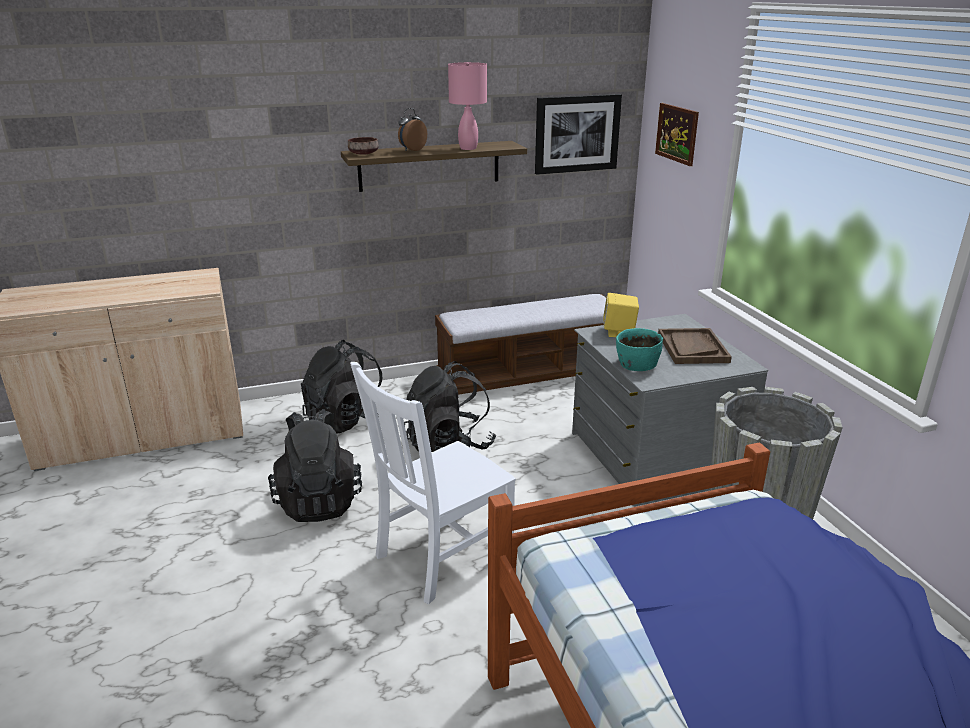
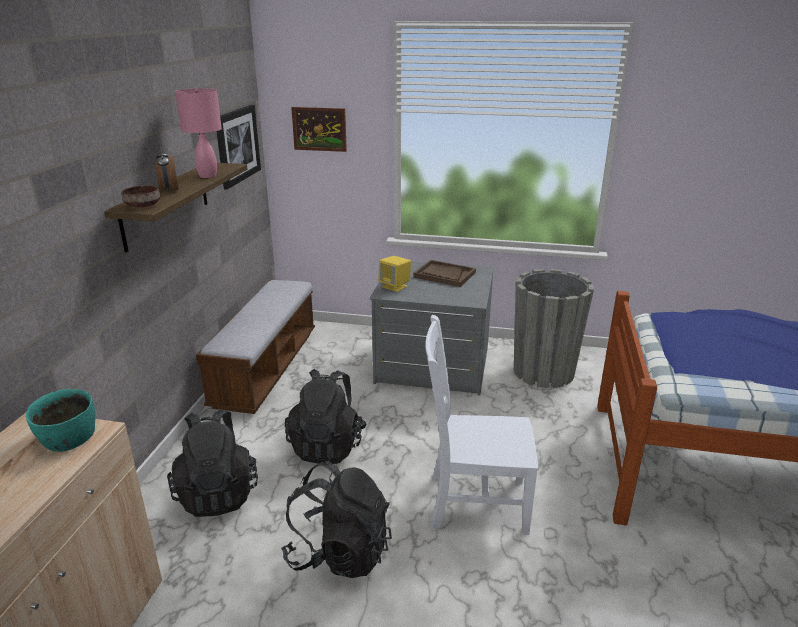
camera: 60 degrees left, 0 degrees up
(440, 557) = (474, 502): white chair -> white chair turned 105 degrees clockwise
(636, 364) = (448, 297): turquoise bowl -> turquoise bowl (68, 438)

